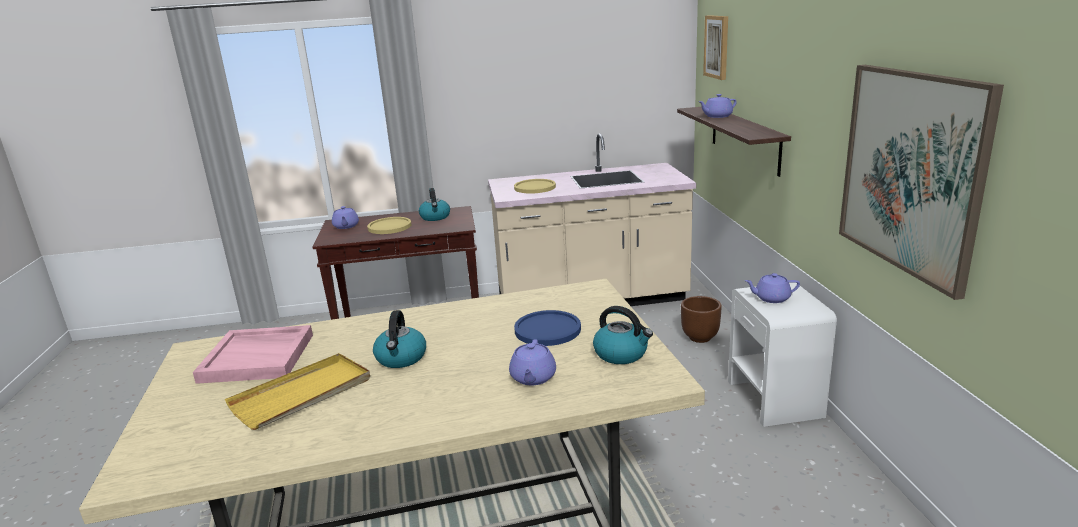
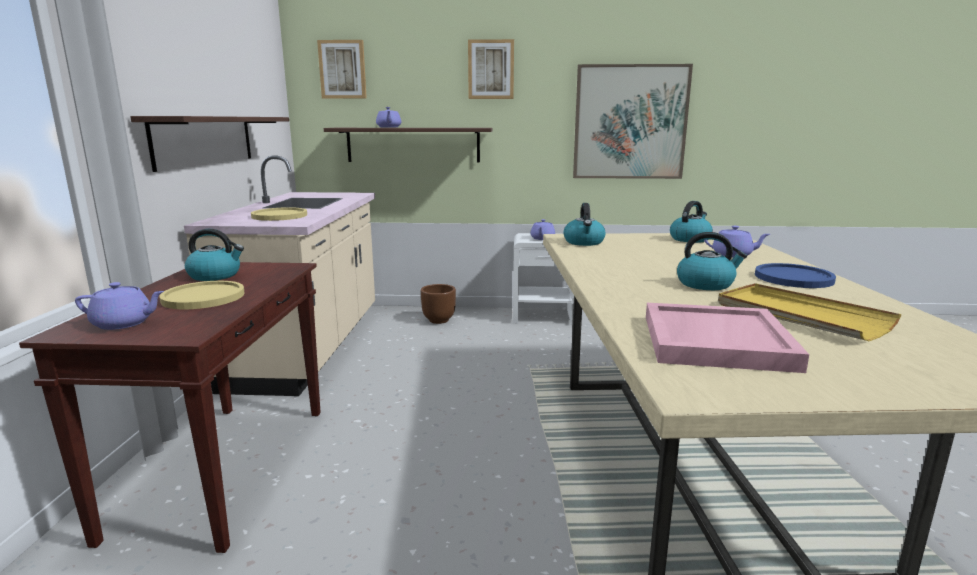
camera: 80 degrees left, 5 degrees down
(532, 120) = (205, 140): none -> shelf
(547, 329) = (646, 249): blue plate -> blue plate (793, 278)
(566, 299) = (584, 242): none -> kettle
(796, 60) = (491, 69): none -> picture

